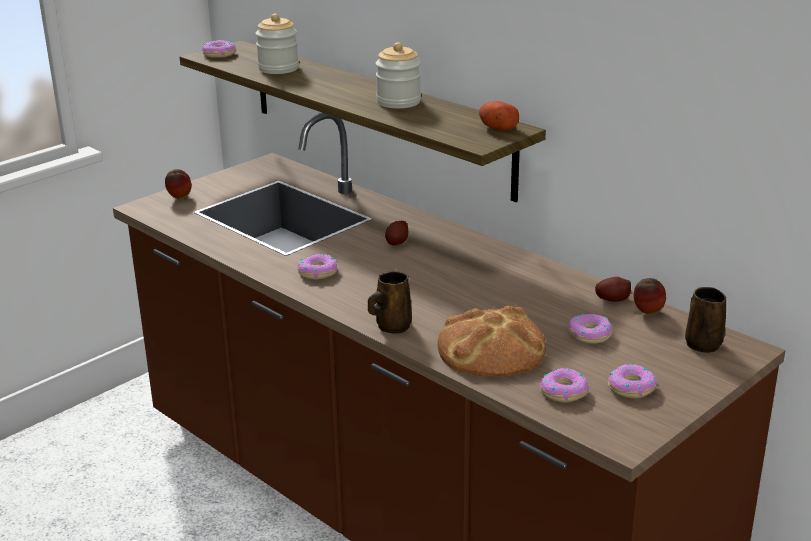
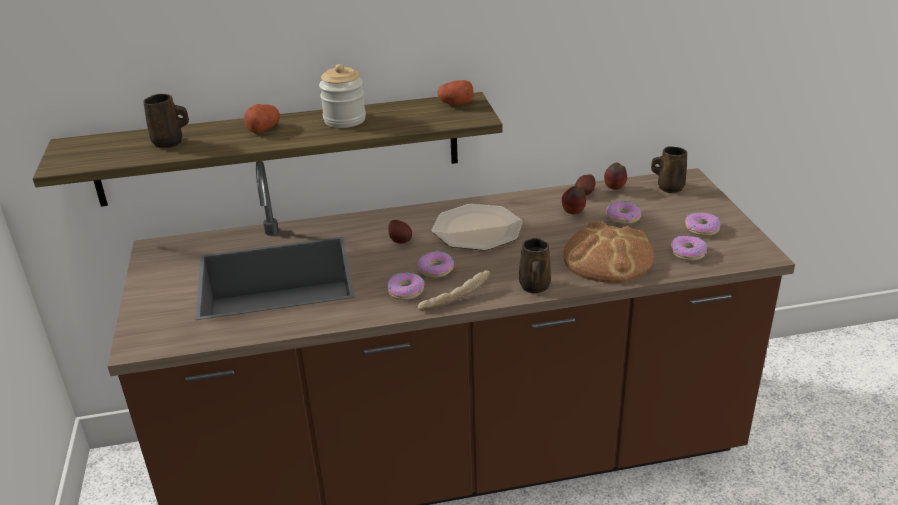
camera: 55 degrees left, 5 degrees up
(179, 198) = (152, 319): apple -> apple (573, 214)
(219, 54) = (71, 158): donut -> donut (436, 269)
(278, 68) = (170, 143): jar -> brown mug
(331, 296) = (454, 297): none -> bread
(342, 84) = (263, 128): none -> potato
(462, 268) = (476, 229): none -> plate

